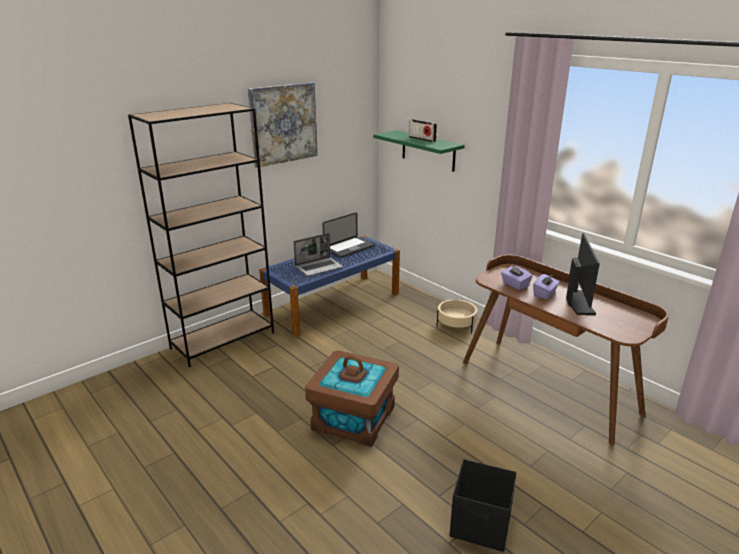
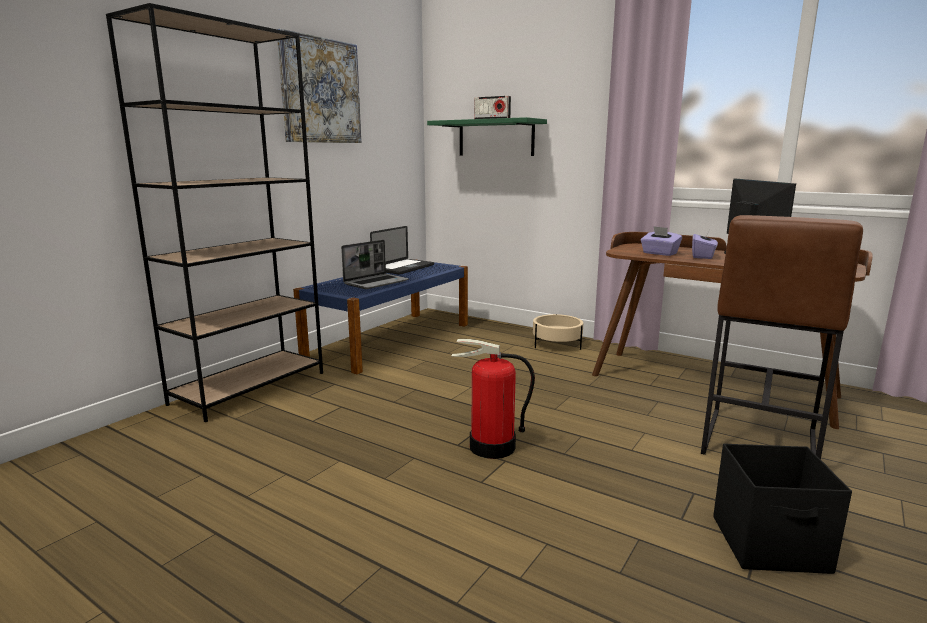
camera: 15 degrees left, 10 degrees down
(353, 418) = (491, 447): brown storage box -> fire extinguisher
(540, 447) = (759, 443): none -> brown stool

